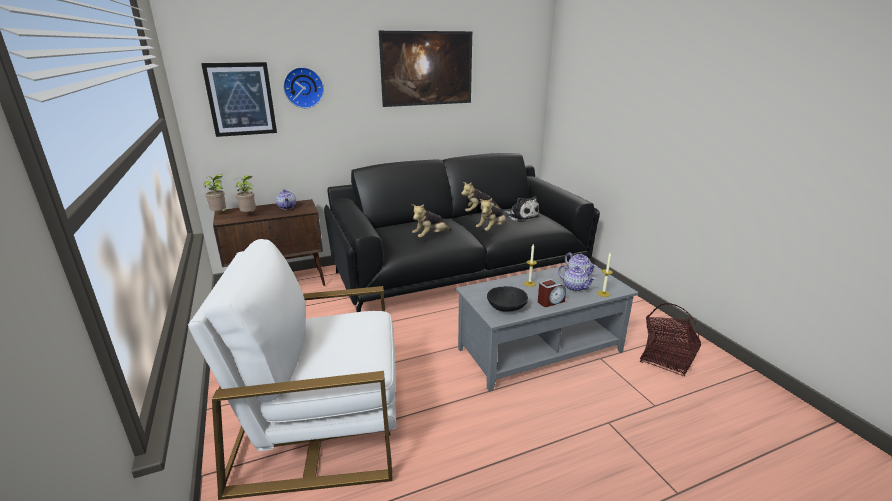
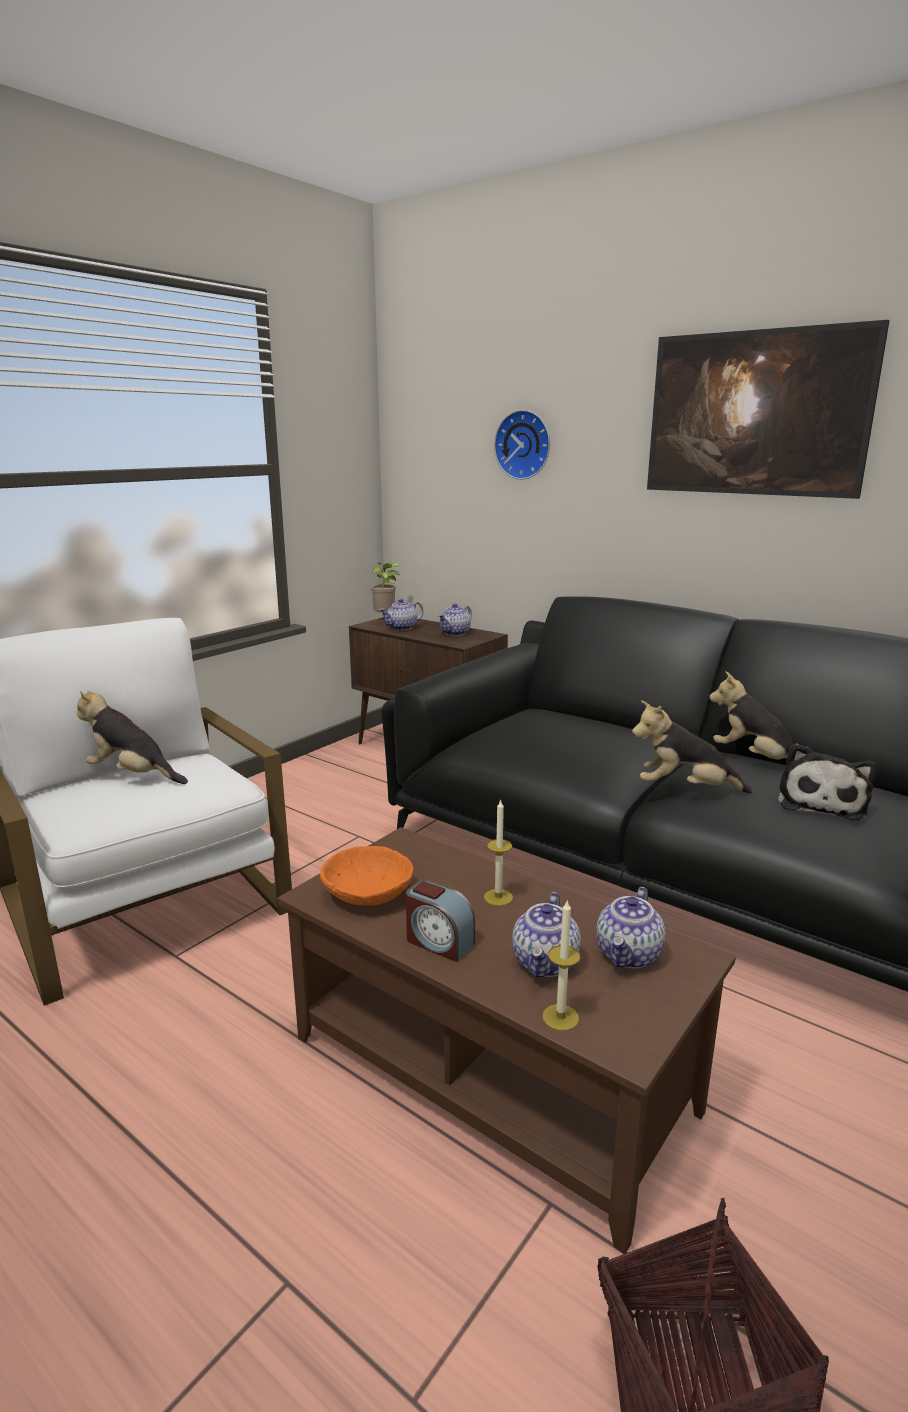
camera: 60 degrees right, 5 degrees down
(241, 99) = (445, 458): picture -> none
(249, 215) = (402, 628): potted plant -> teapot
(430, 236) = (559, 748): plush toy -> plush toy (133, 775)
(506, 307) = (367, 894): black bowl -> orange bowl
(539, 349) = (492, 1071): grey coffee table -> brown coffee table

